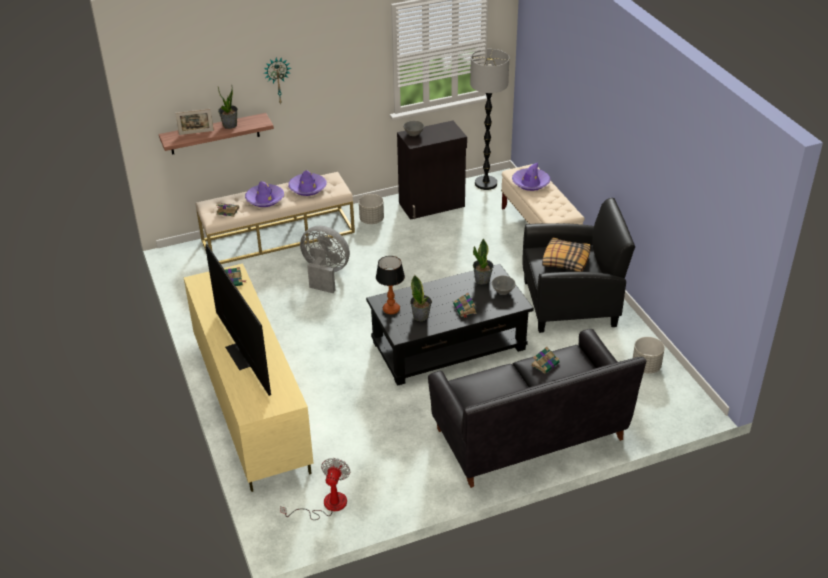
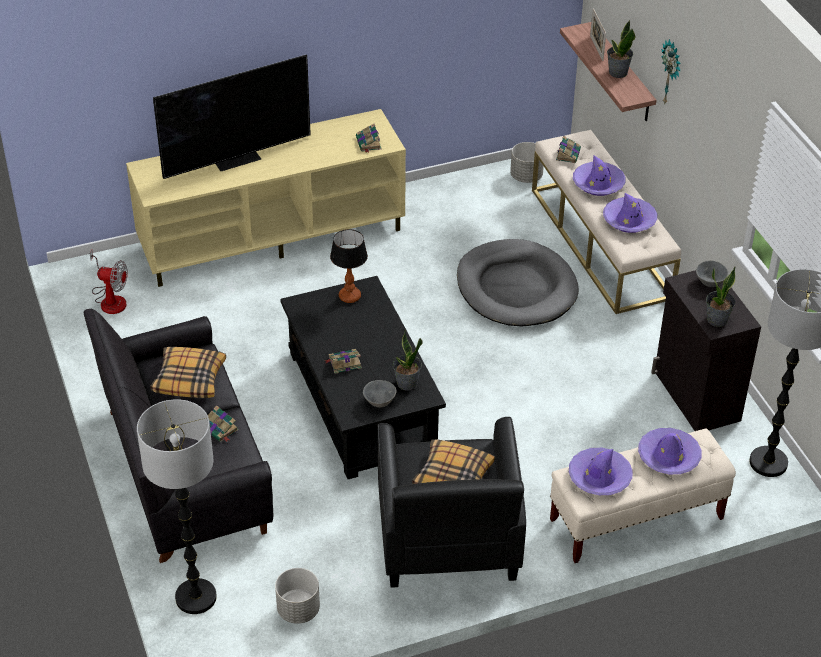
camera: 90 degrees right, 5 degrees up
(325, 274) = (516, 288): grey fan -> grey dog bed
(372, 220) = (648, 331): grey planter -> grey planter (526, 176)
(421, 316) = (333, 322): potted plant -> potted plant (717, 320)
(493, 385) = (189, 378): none -> pillow
(552, 207) = (599, 477): none -> purple hat
(649, 417) = (195, 597): none -> floor lamp

